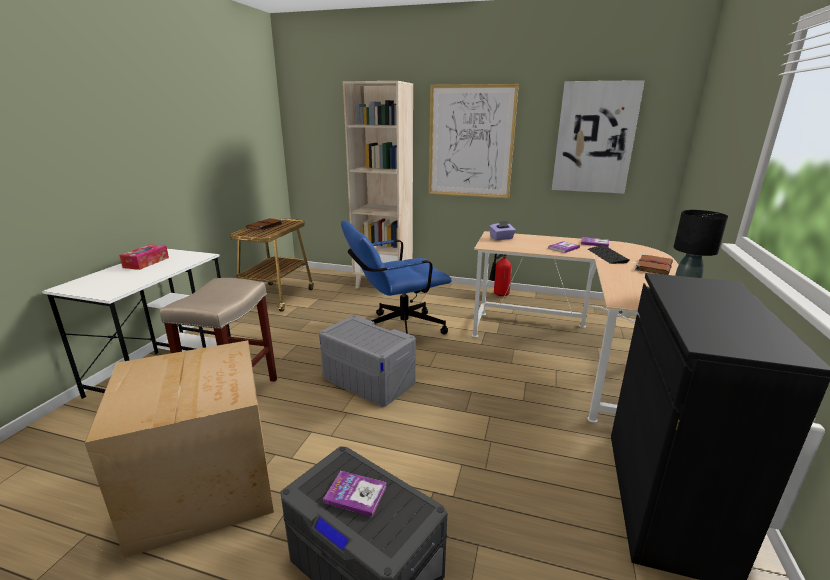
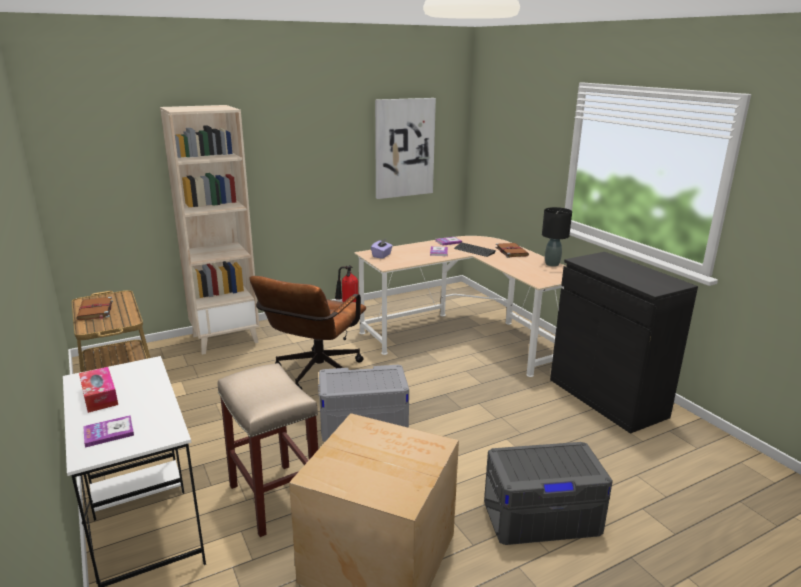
camera: 45 degrees left, 0 degrees up
(355, 494) = (541, 464): book -> book (109, 432)
(396, 329) = (315, 376): blue office chair -> brown office chair
(470, 142) = (296, 163): picture -> none

